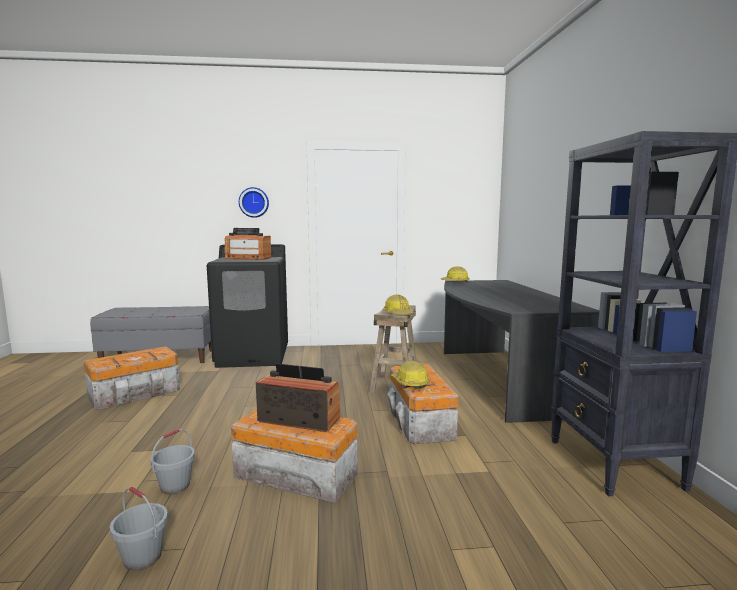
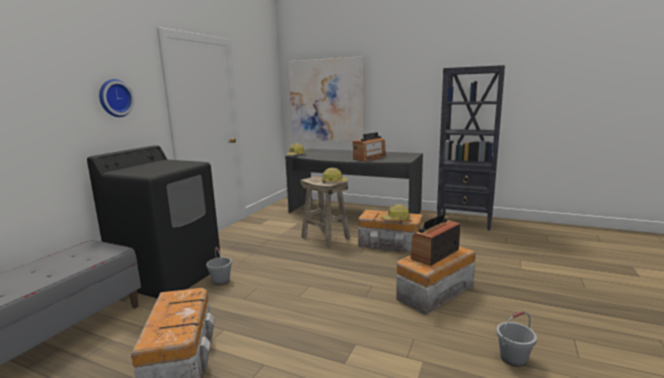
camera: 60 degrees left, 5 degrees up
(175, 486) = (424, 341): grey bucket -> grey bucket (221, 281)
(248, 258) = (153, 166): radio -> radio (369, 158)
(528, 213) = (327, 100): none -> picture

